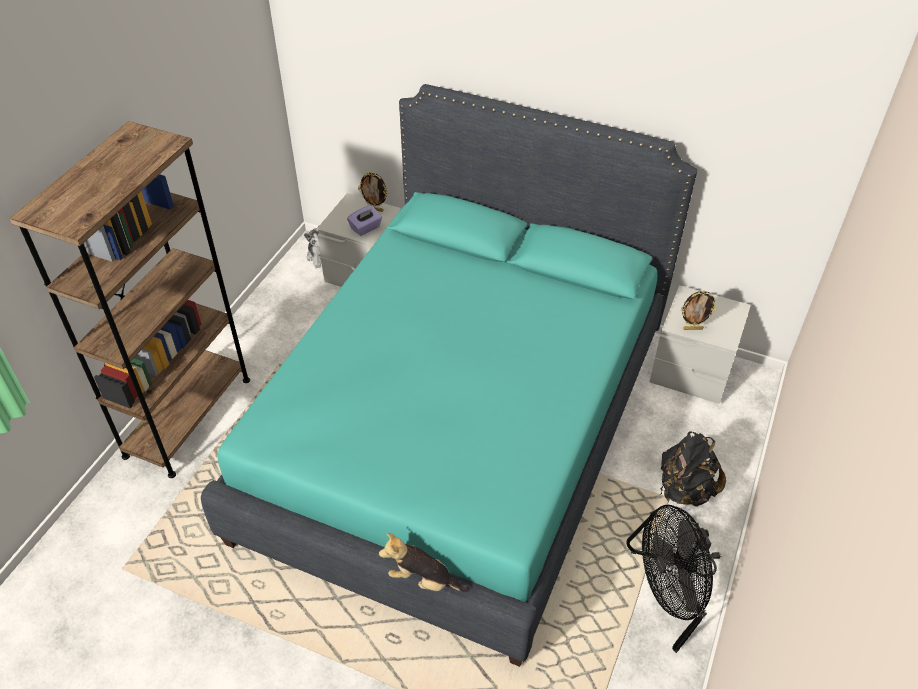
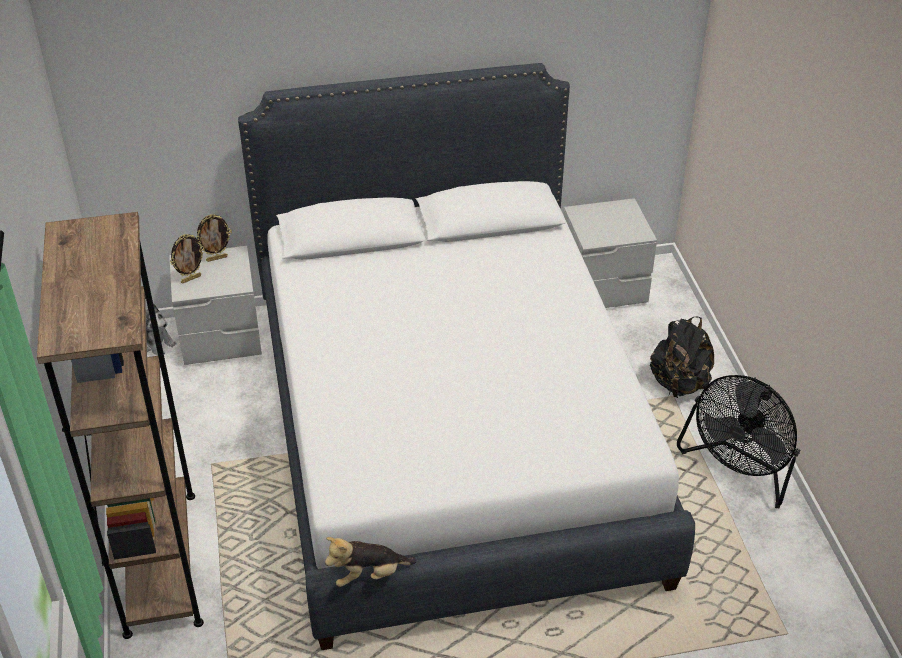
camera: 35 degrees left, 5 degrees down
(366, 228) = (225, 279): purple tissue box -> none
(423, 580) = (581, 541): plush toy -> plush toy (369, 575)
(459, 432) = (451, 435): turquoise bed -> white bed
(692, 328) = (607, 237): picture frame -> picture frame (191, 279)

